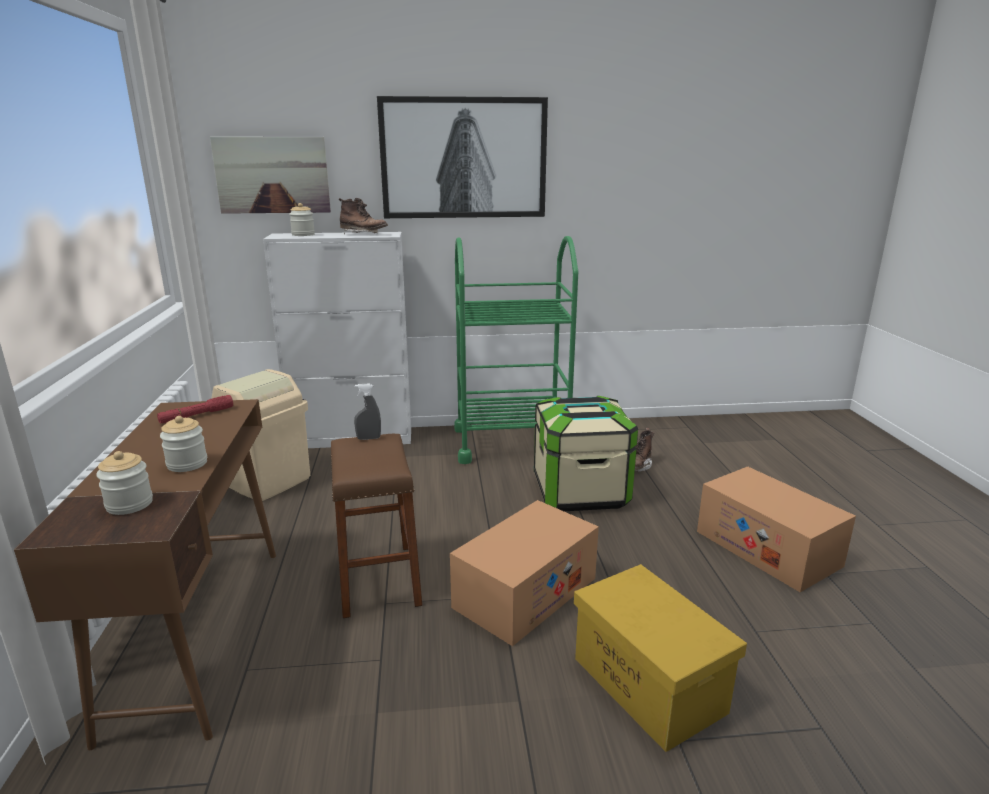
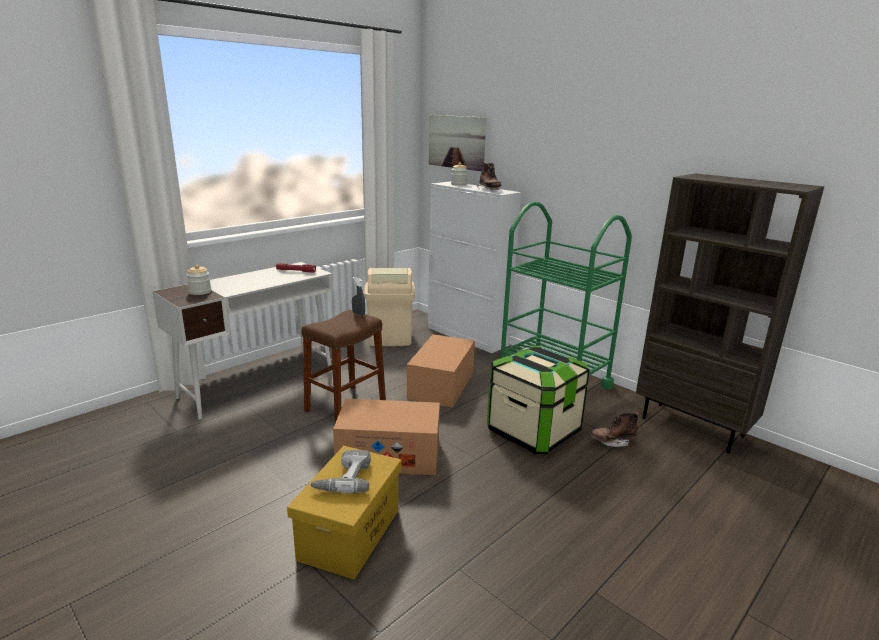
camera: 50 degrees right, 0 degrees up
(187, 464) = (245, 287): jar -> none
(199, 632) = (259, 383): brown desk -> white desk
(464, 158) = (572, 139): picture -> none
(647, 616) = (343, 478): none -> power drill
(653, 427) = (693, 427): none -> brown bookcase
(767, 548) = (588, 545): cardboard box -> cardboard box (441, 385)

